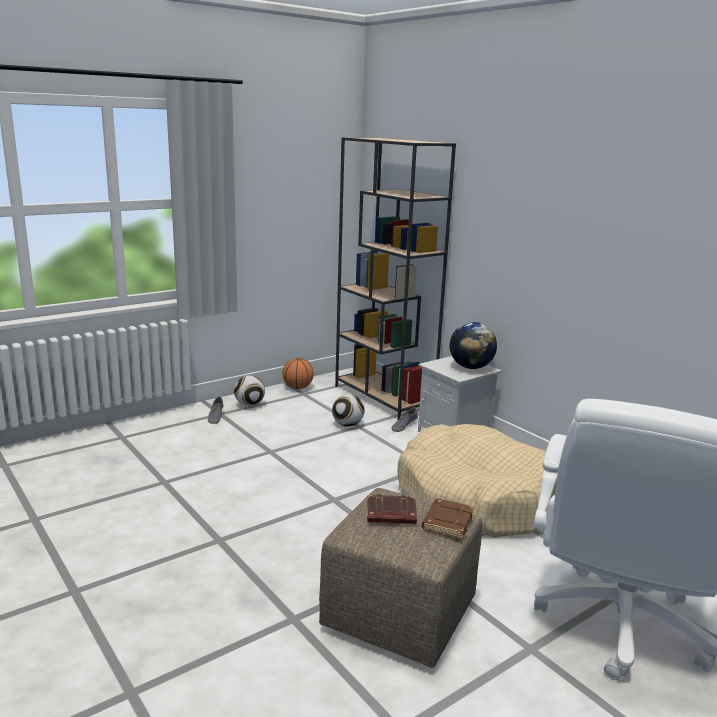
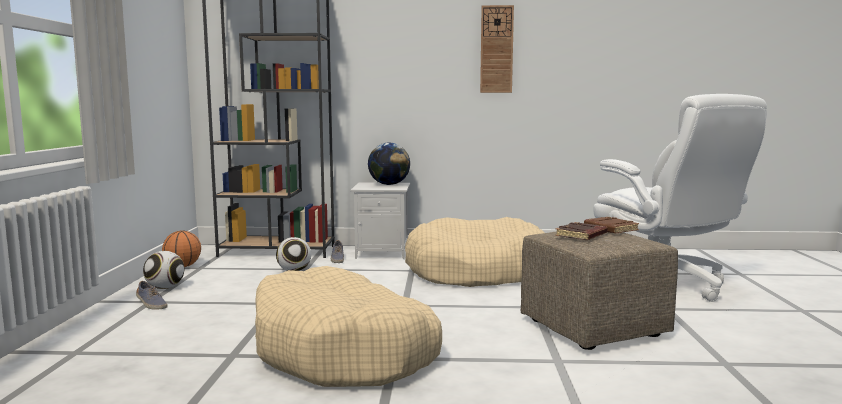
camera: 50 degrees left, 10 degrees down
(211, 516) = (343, 351): none -> beige dog bed
(610, 236) = (496, 49): none -> wall clock

